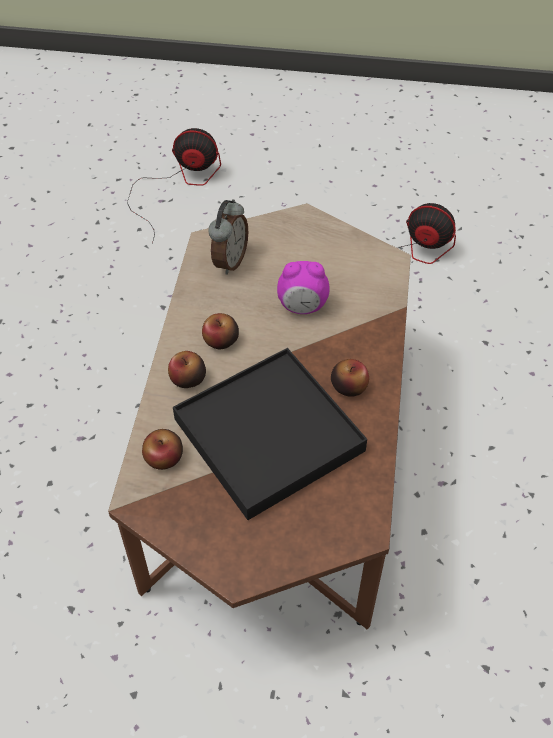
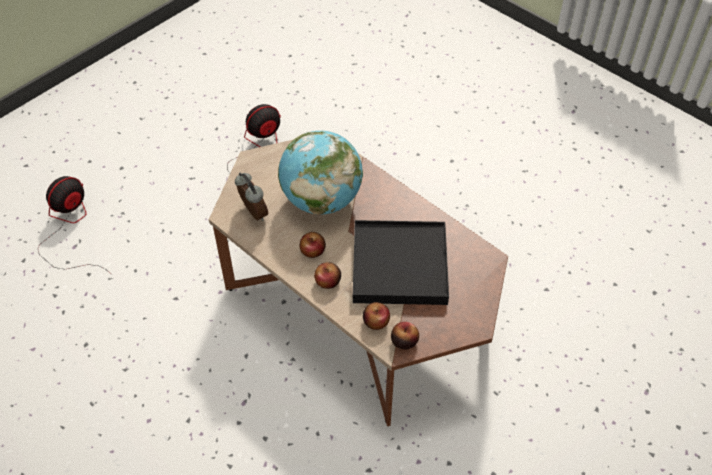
camera: 55 degrees left, 0 degrees up
(302, 307) = (321, 200): alarm clock -> globe
(349, 386) = (396, 212): apple -> apple (404, 341)

